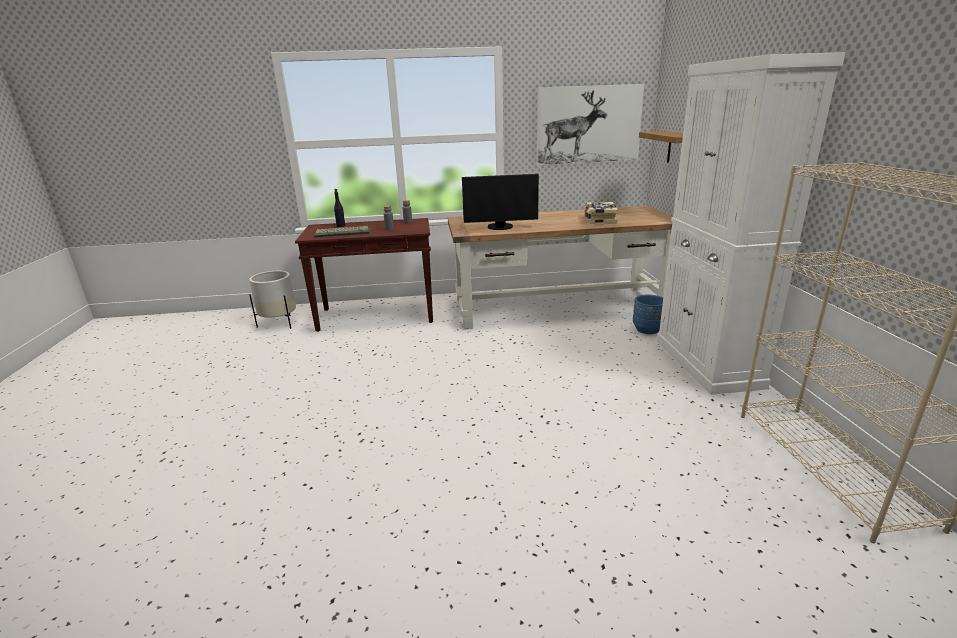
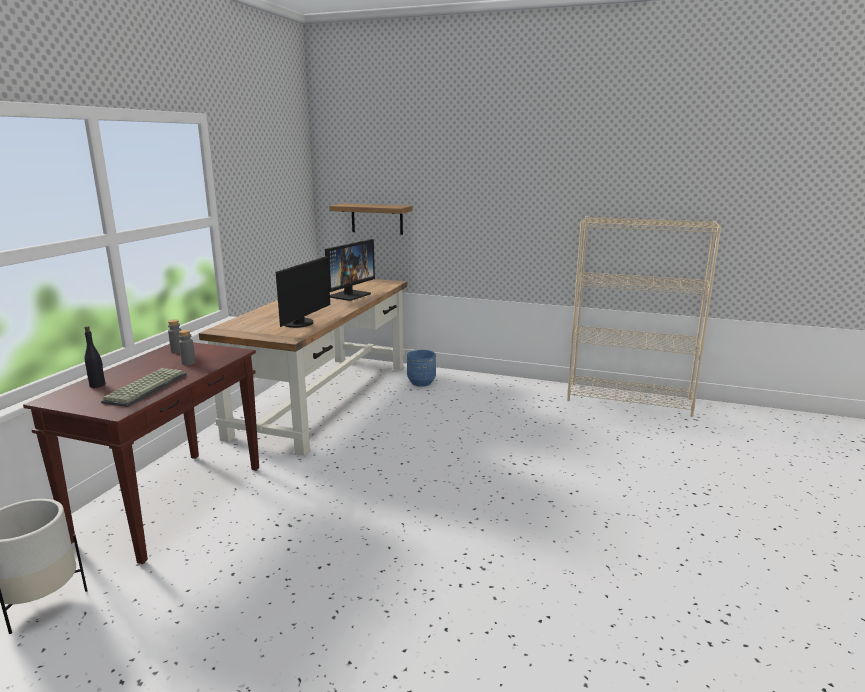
camera: 65 degrees left, 5 degrees down
(588, 125) = (277, 201): picture -> none
(599, 220) = (349, 295): book -> monitor
(707, 363) = (494, 384): white cabinet -> none

